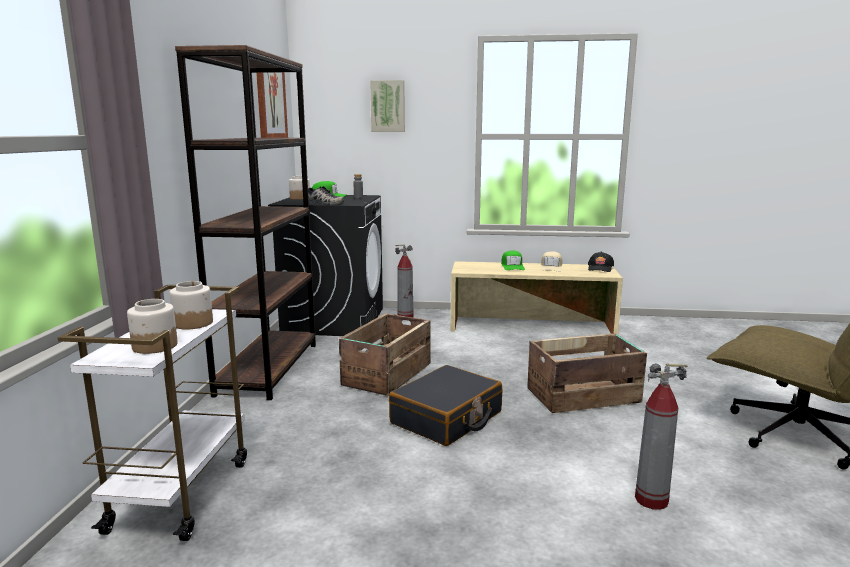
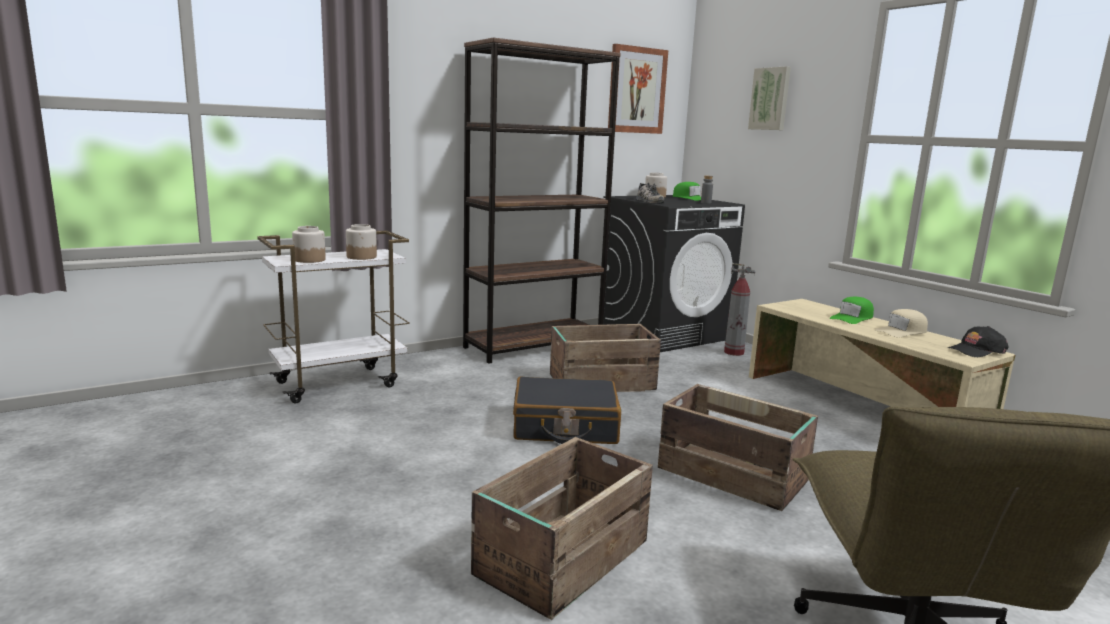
camera: 50 degrees right, 0 degrees up
(651, 500) = (560, 559): fire extinguisher -> crate

